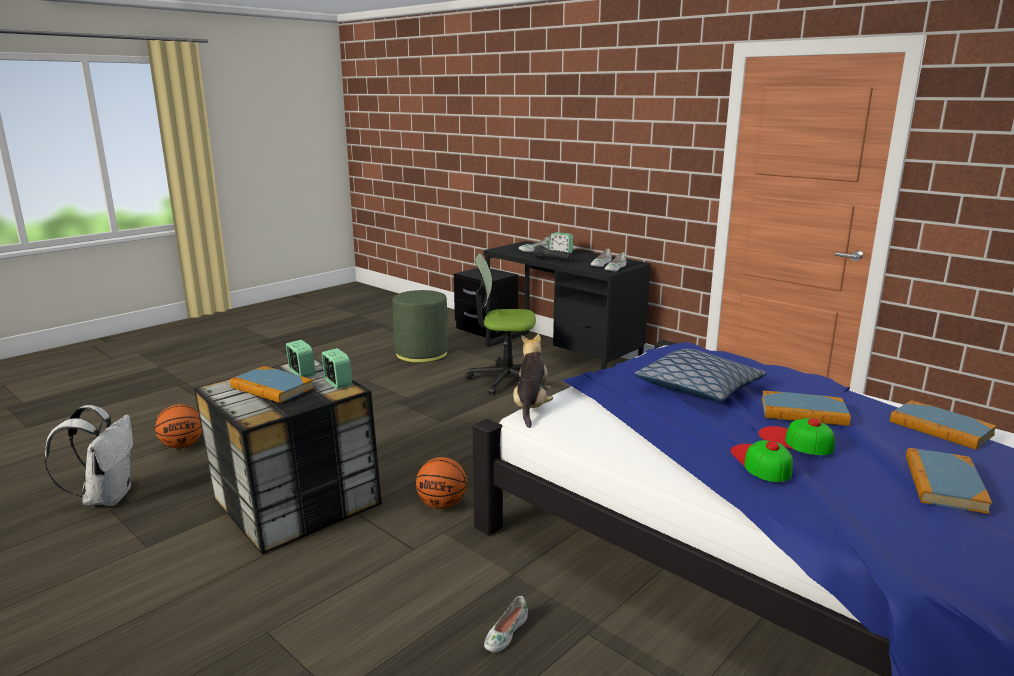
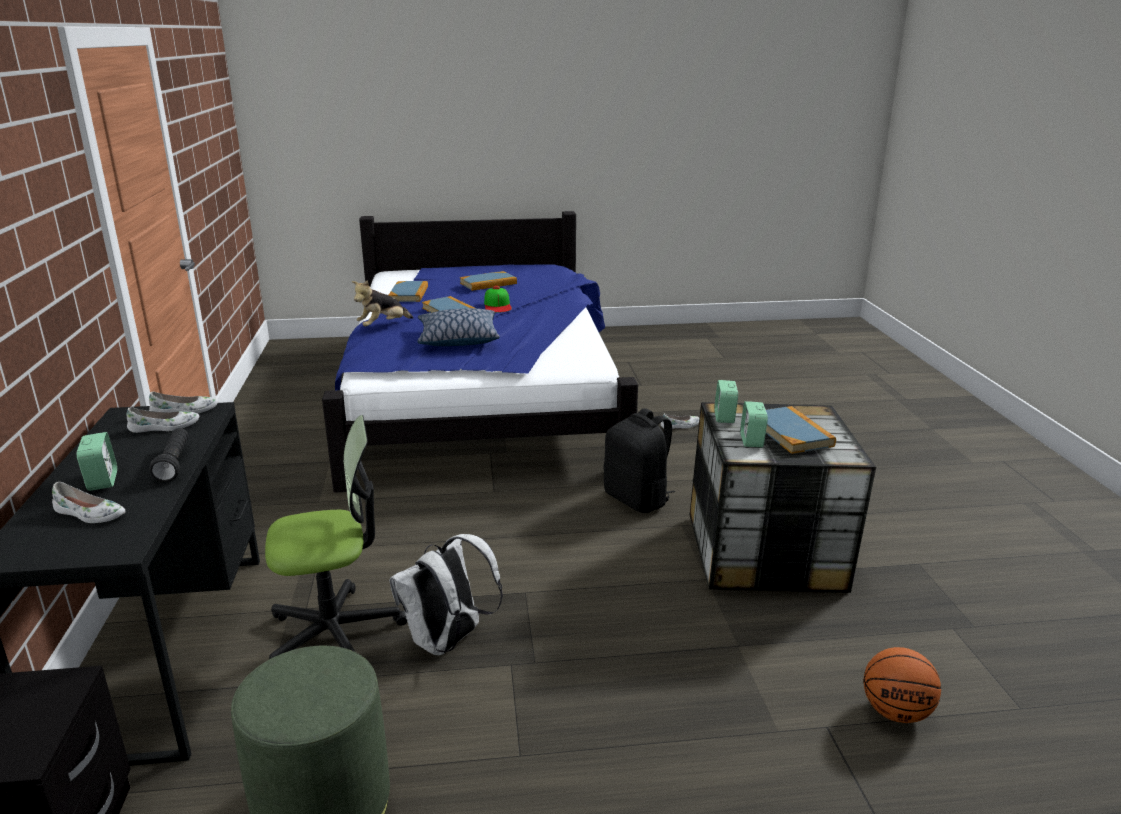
camera: 140 degrees left, 5 degrees up
(107, 497) = (985, 649): white backpack -> white backpack (447, 642)
(442, 505) = (638, 499): basketball -> black backpack
(505, 379) = (335, 634): office chair -> office chair turned 60 degrees counterclockwise
(531, 407) = (582, 373): plush toy -> plush toy (383, 326)
(761, 462) = (539, 305): cap -> none

